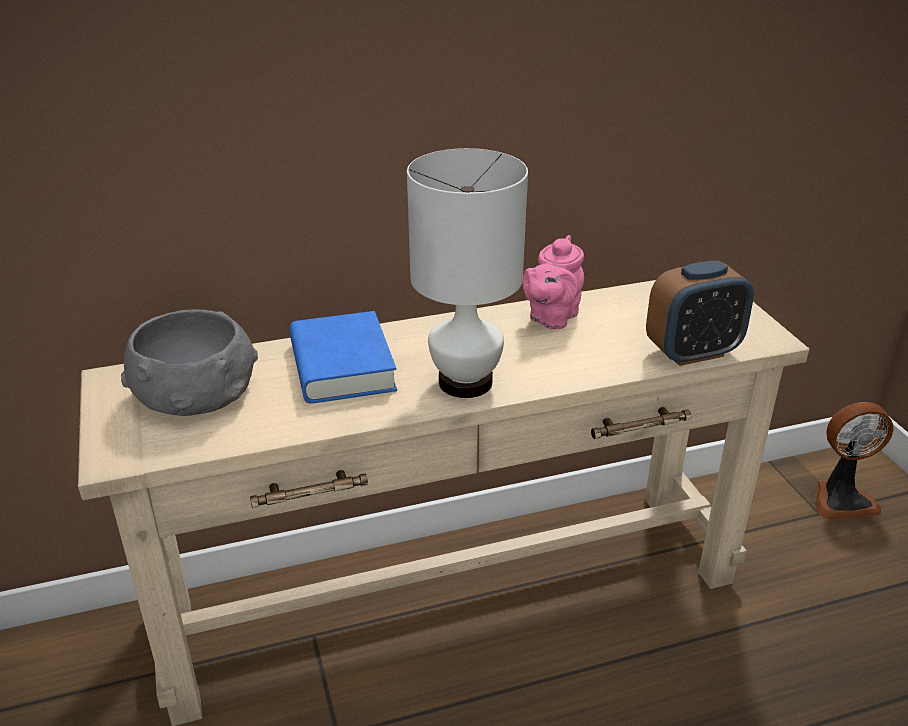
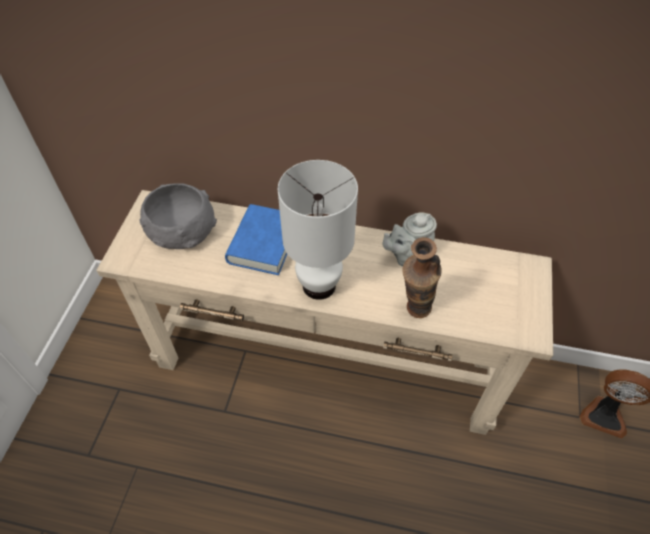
camera: 30 degrees right, 20 degrees up
(551, 318) = (407, 255): pink teapot -> grey teapot
(617, 367) = (413, 314): none -> vase
(692, 352) = (471, 323): alarm clock -> none

